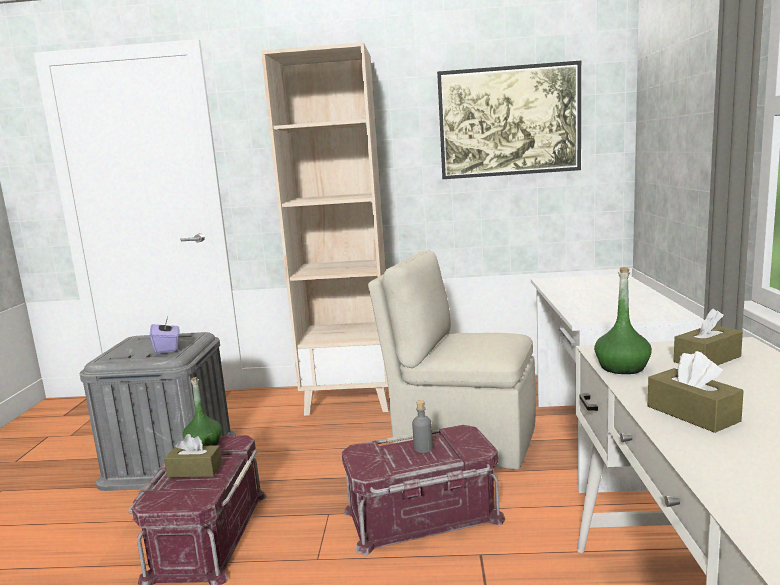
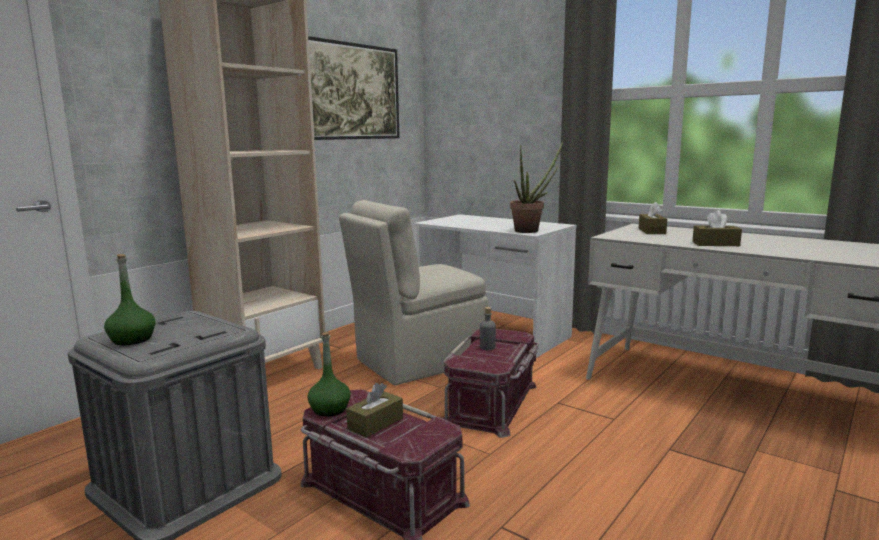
camera: 55 degrees left, 0 degrees up
(167, 348) = (201, 328): purple tissue box -> none
(598, 316) = (531, 230): none -> potted plant
(622, 367) = (640, 239): green bottle -> green bottle (132, 339)

